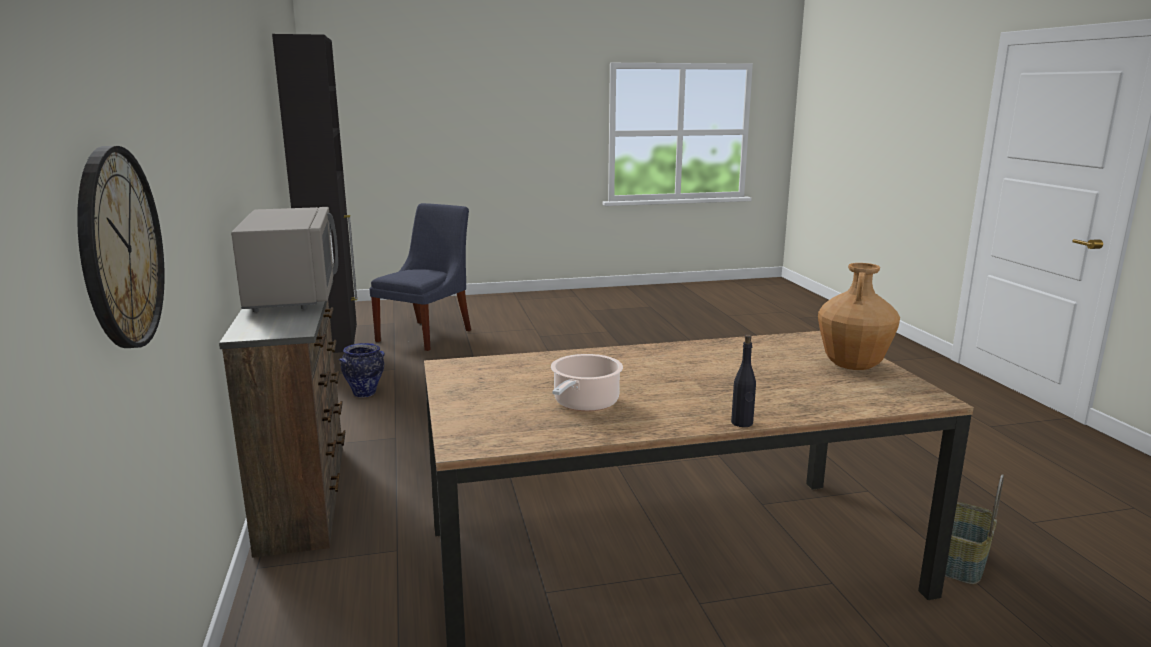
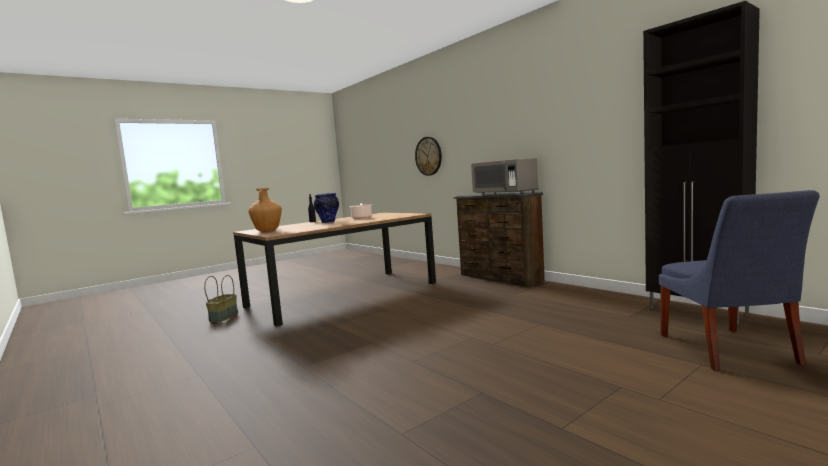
camera: 155 degrees right, 10 degrees down
(365, 393) = (592, 302): vase -> vase (328, 222)

